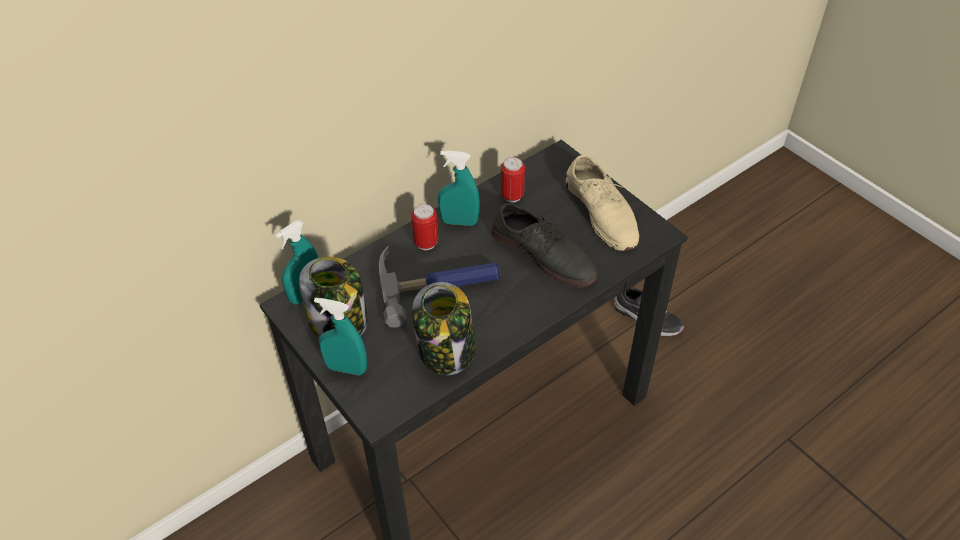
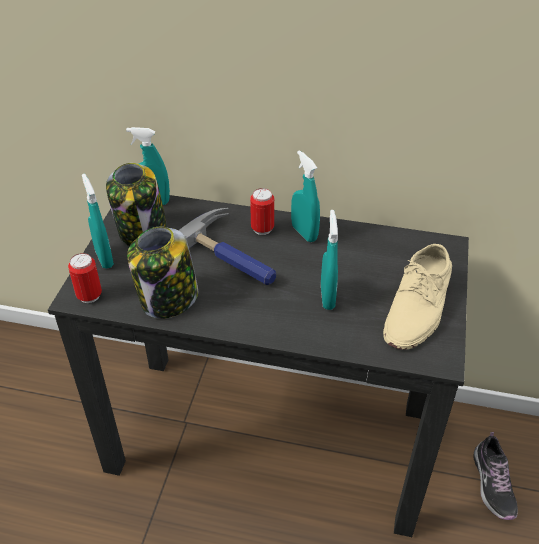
camera: 50 degrees right, 5 degrees down
(512, 196) = (367, 245): can -> can (89, 296)
(543, 253) = (327, 297): grey shoe -> turquoise spray bottle

